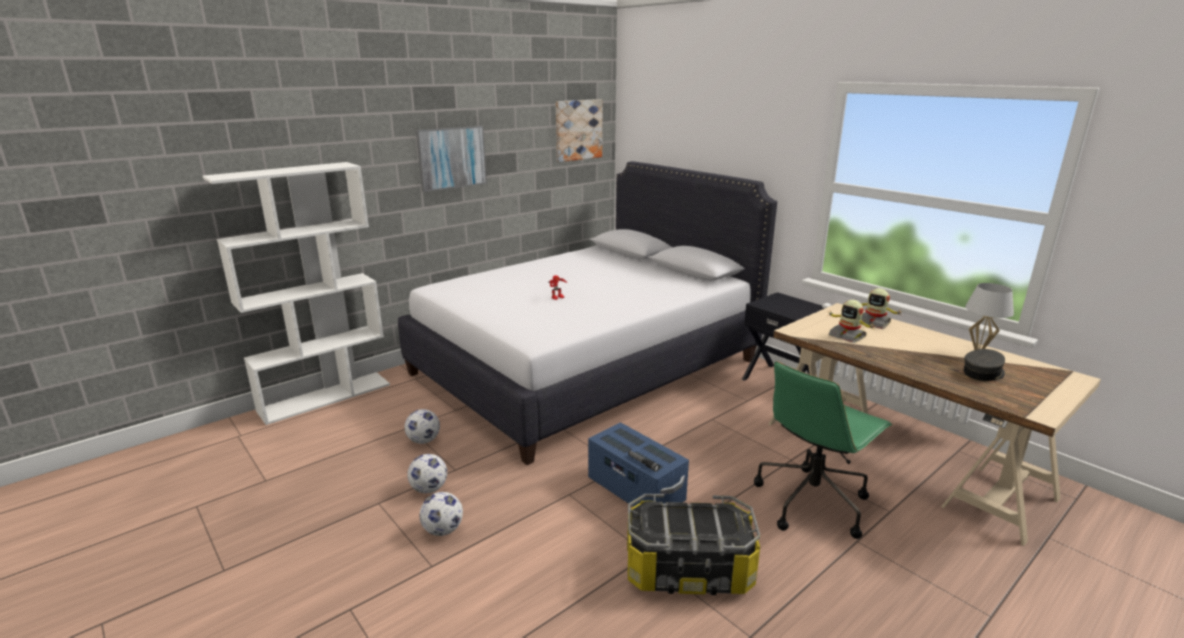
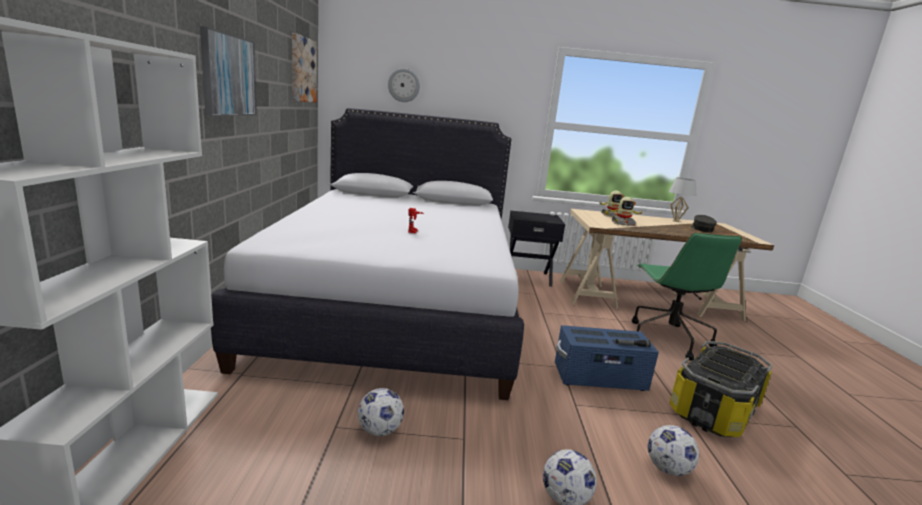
camera: 50 degrees left, 5 degrees down
(429, 489) = (479, 471): football -> football (667, 469)
(679, 137) = (404, 85): none -> wall clock

